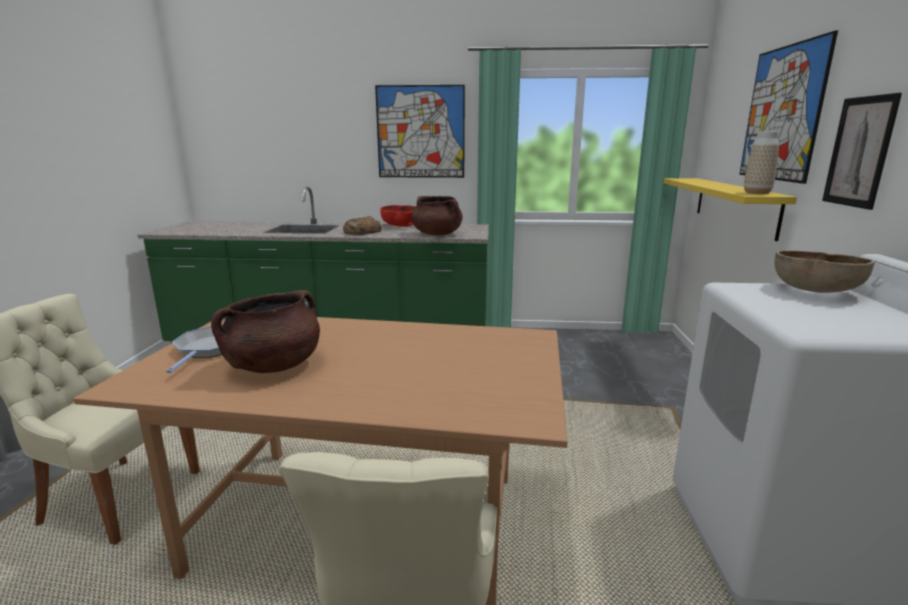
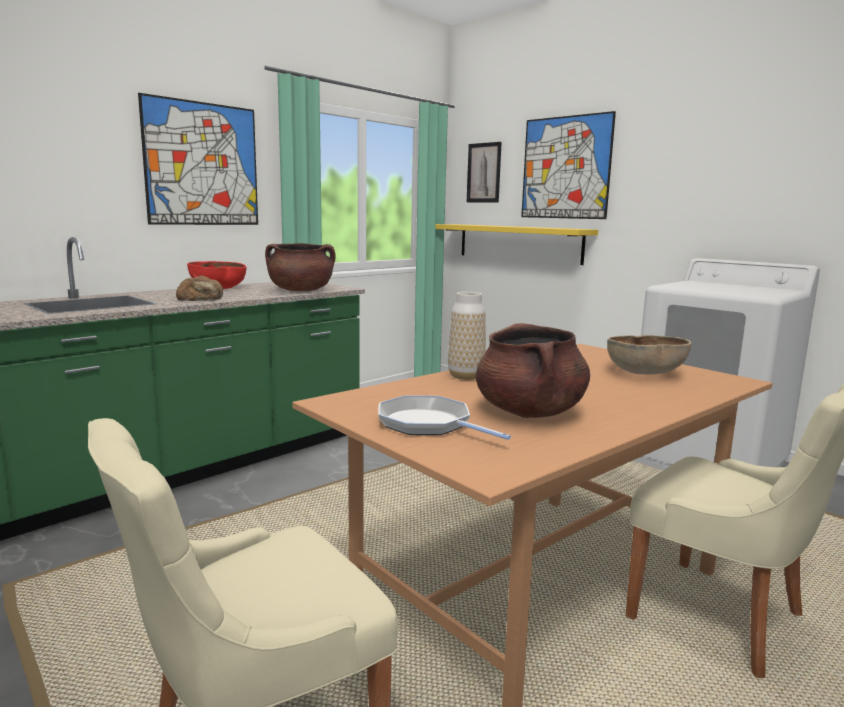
camera: 50 degrees left, 5 degrees down
(756, 193) = (569, 228): vase -> vase (466, 376)
(814, 291) = (697, 283): brown bowl -> brown bowl (645, 373)
(859, 152) = (656, 194): picture -> picture (484, 173)

